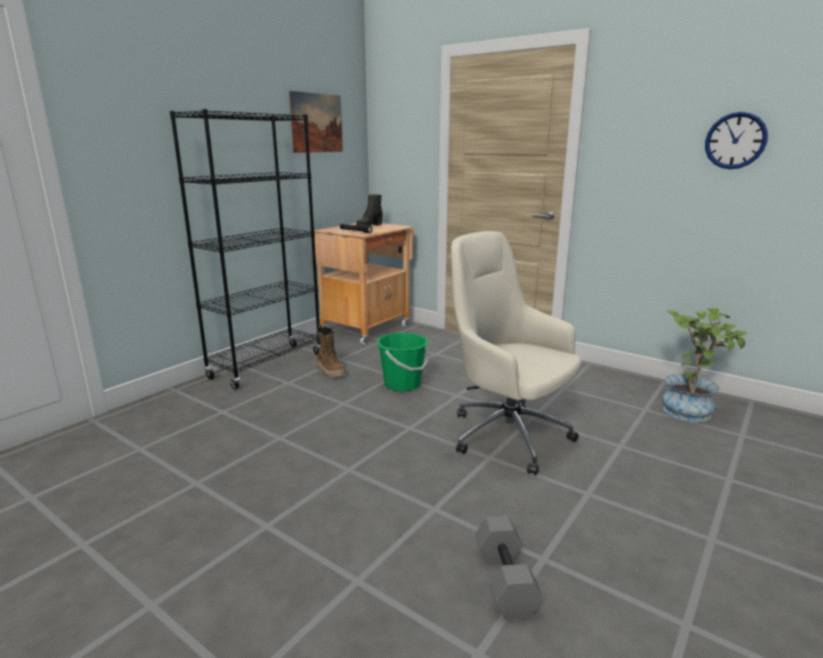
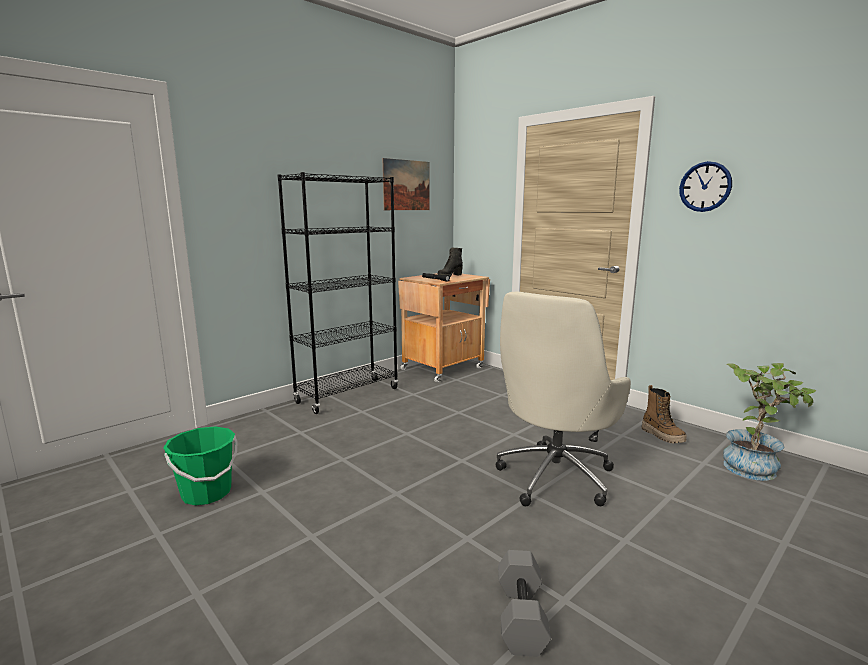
camera: 10 degrees right, 5 degrees down
(331, 372) = (402, 404): boot -> boot (662, 436)
(402, 384) = (464, 420): green bucket -> green bucket (206, 493)
(508, 437) = (554, 478): beige office chair -> beige office chair turned 105 degrees counterclockwise
(735, 141) = (801, 197): wall clock -> wall clock (705, 187)

